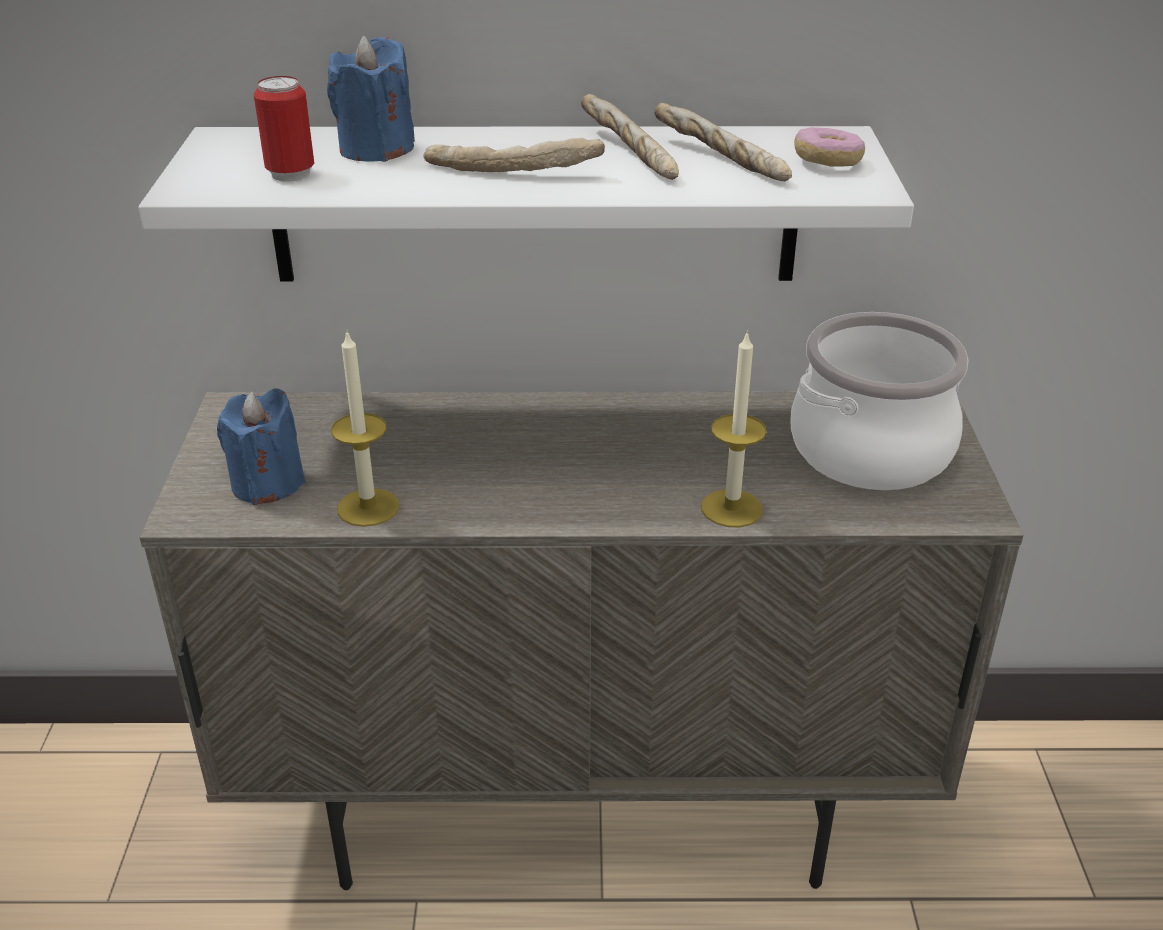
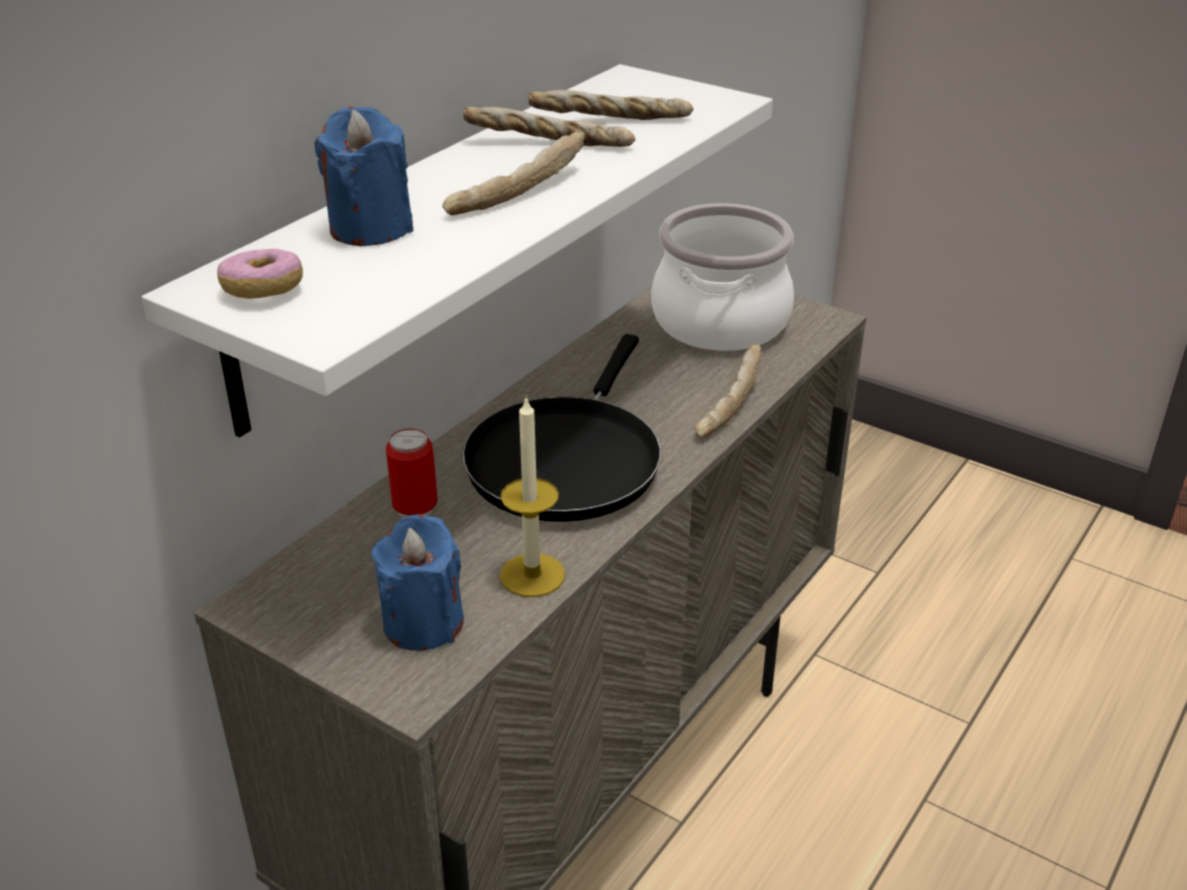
camera: 55 degrees left, 0 degrees up
(290, 174) = (368, 278): can -> can (415, 509)
(541, 460) = (567, 460): none -> black frying pan
(731, 508) = (727, 404): candle -> bread
(827, 162) = (668, 95): donut -> donut (263, 290)

